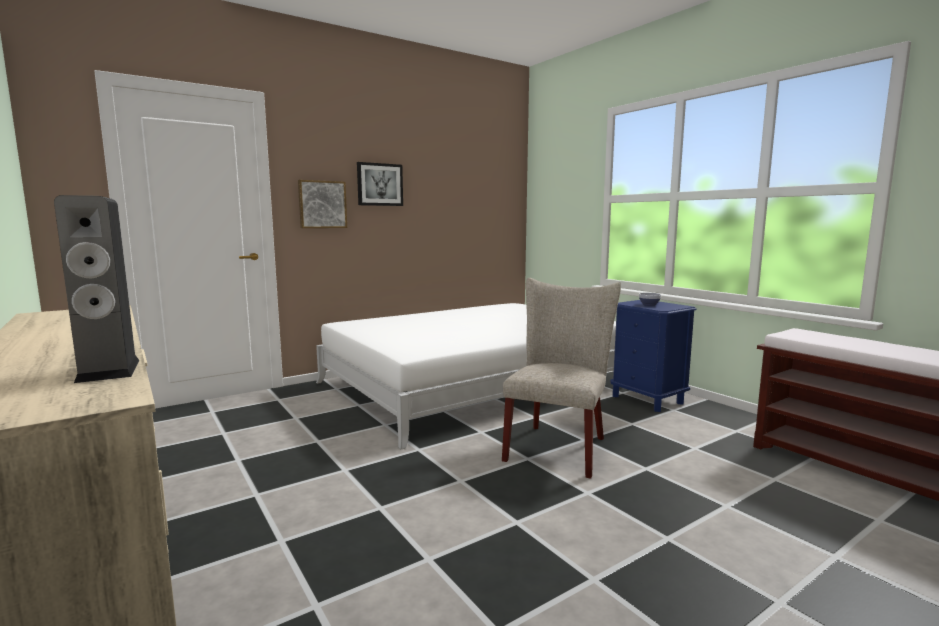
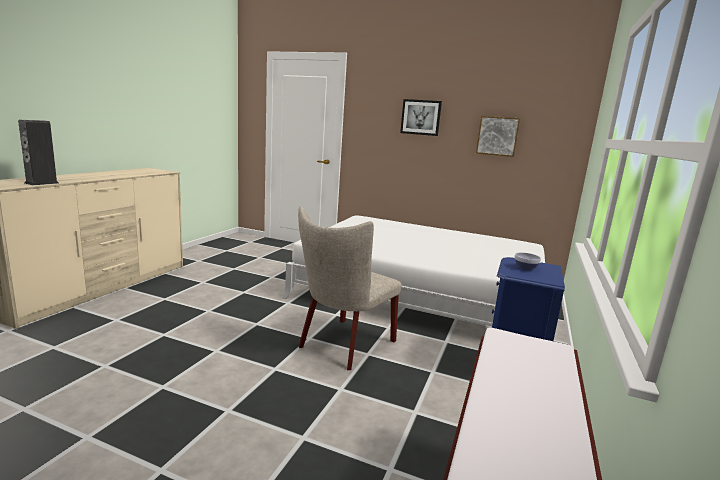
camera: 55 degrees right, 5 degrees up
(322, 204) = (374, 131): picture -> picture (497, 136)
(558, 446) = (343, 345): beige chair -> beige chair turned 135 degrees clockwise

